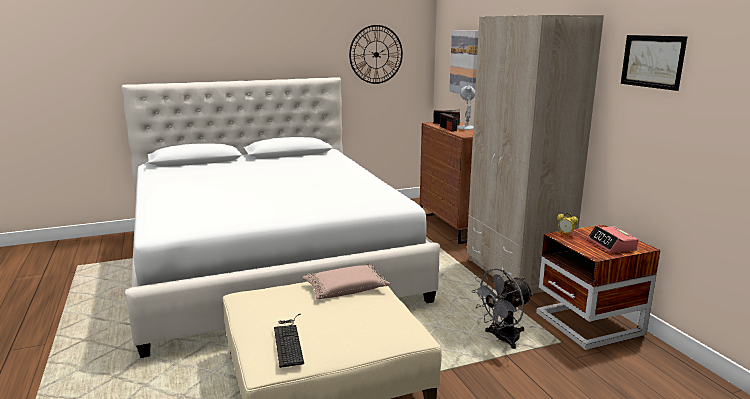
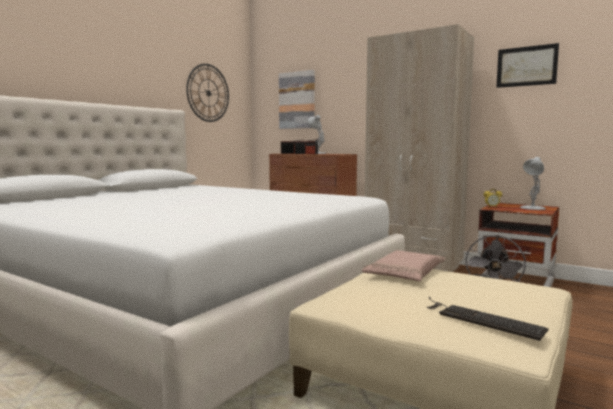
camera: 35 degrees left, 10 degrees down
(611, 245) = (532, 208): alarm clock -> white table lamp

